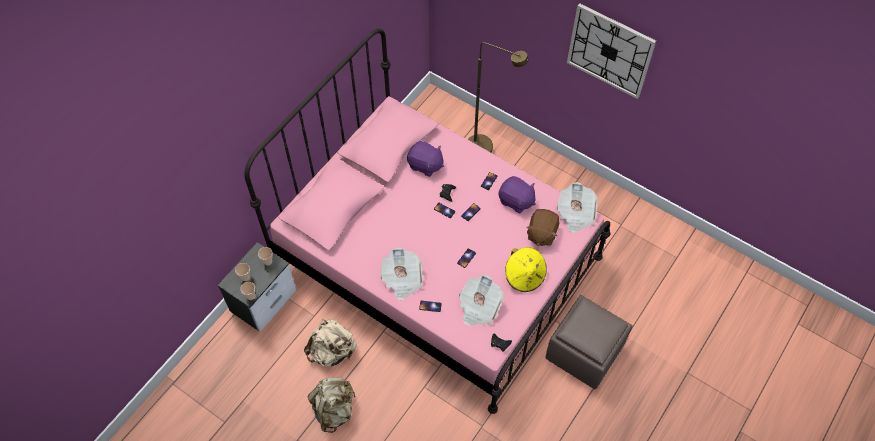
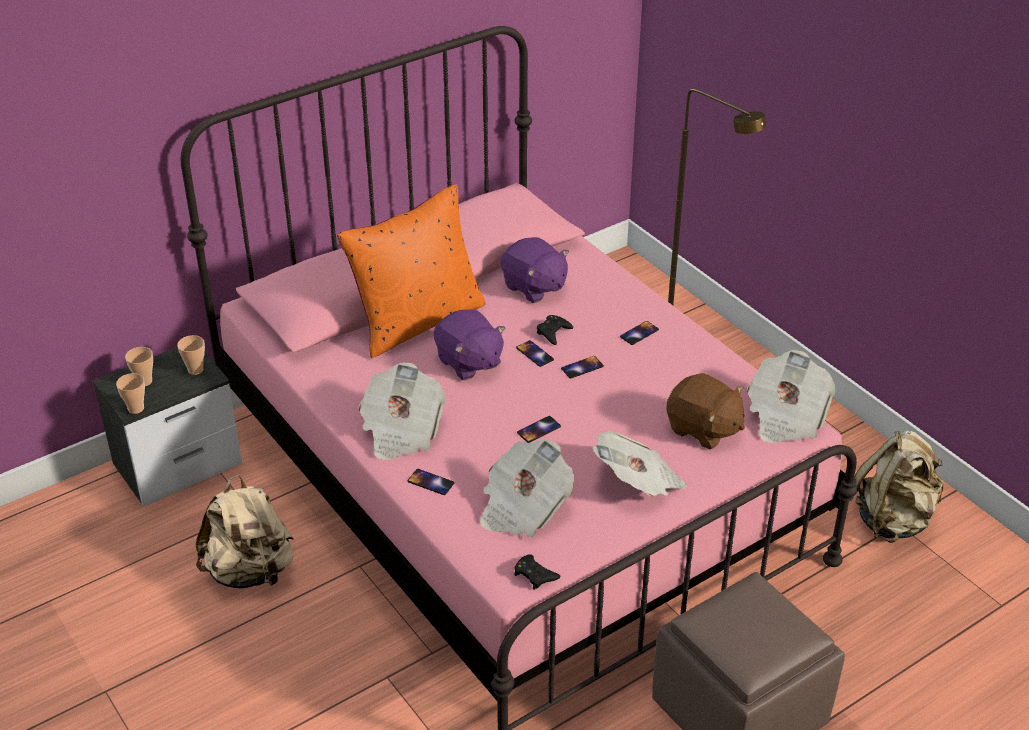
camera: 20 degrees right, 20 degrees down
(334, 409) = (200, 663): beige backpack -> beige backpack (894, 519)
(377, 206) = (417, 321): none -> orange pillow
(516, 201) = (676, 372): purple plush toy -> purple plush toy (468, 362)
(524, 276) = (638, 483): yellow hat -> newspaper
(541, 233) = (703, 429): brown plush toy -> brown plush toy turned 90 degrees counterclockwise
(610, 51) = (917, 116): wall clock -> none

